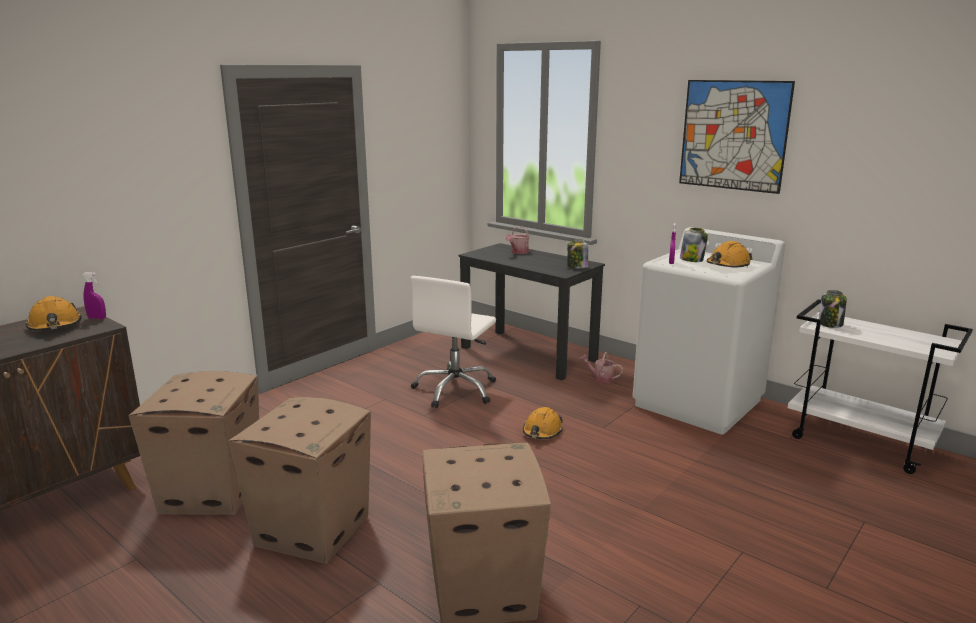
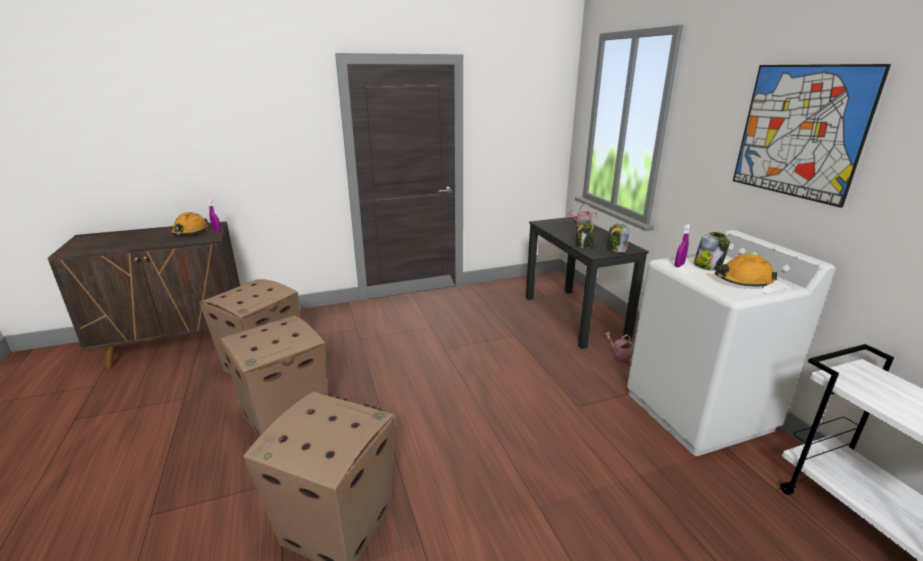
camera: 30 degrees right, 5 degrees up
(455, 390) = (487, 333): white office chair -> none
(542, 431) = (520, 392): orange hard hat -> none
(830, 324) = (861, 380): jar -> jar (584, 245)

